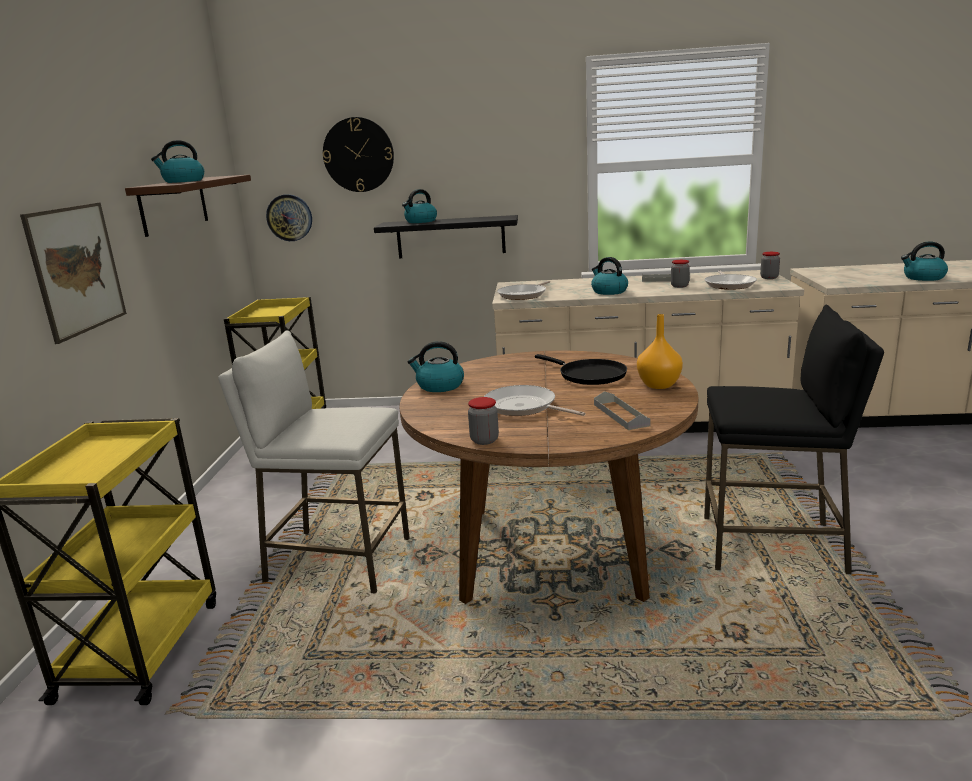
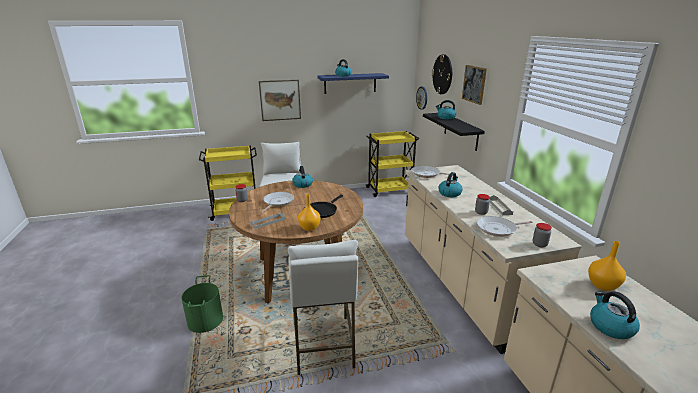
camera: 70 degrees right, 5 degrees up
(174, 205) = (350, 83): brown shelf -> blue shelf
(468, 150) = (474, 84): none -> picture
(696, 695) = (206, 320): none -> green bucket
(773, 545) = (323, 344): black stool -> white stool
(852, 272) = (601, 285): none -> orange vase

